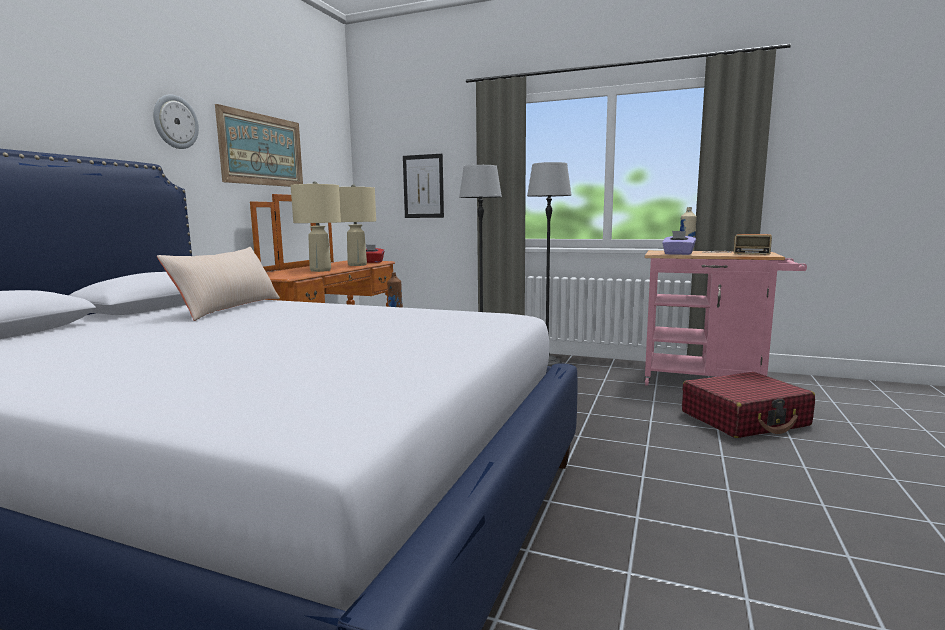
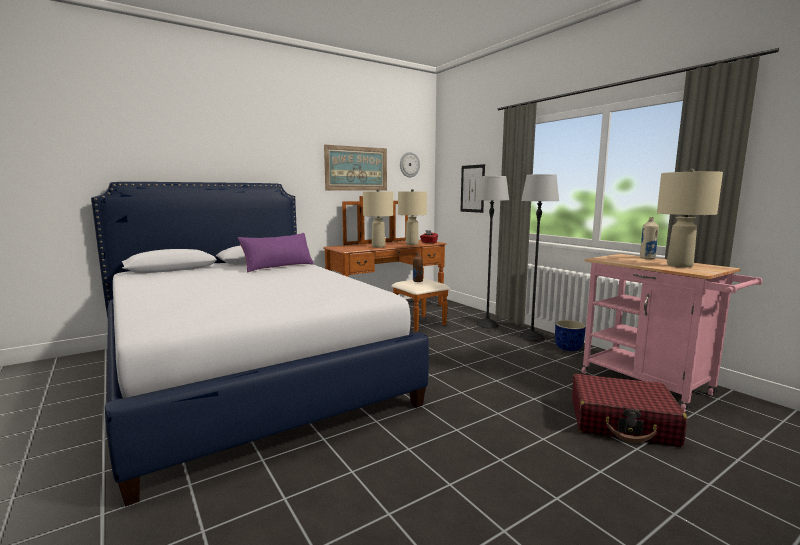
camera: 35 degrees right, 0 degrees up
(175, 122) = (297, 158): wall clock -> wall clock (409, 164)
(228, 308) = (278, 267): beige pillow -> purple pillow
(595, 365) = (569, 348): none -> blue planter
(678, 254) = (617, 261): purple tissue box -> none
(733, 253) = (680, 265): radio -> beige table lamp

